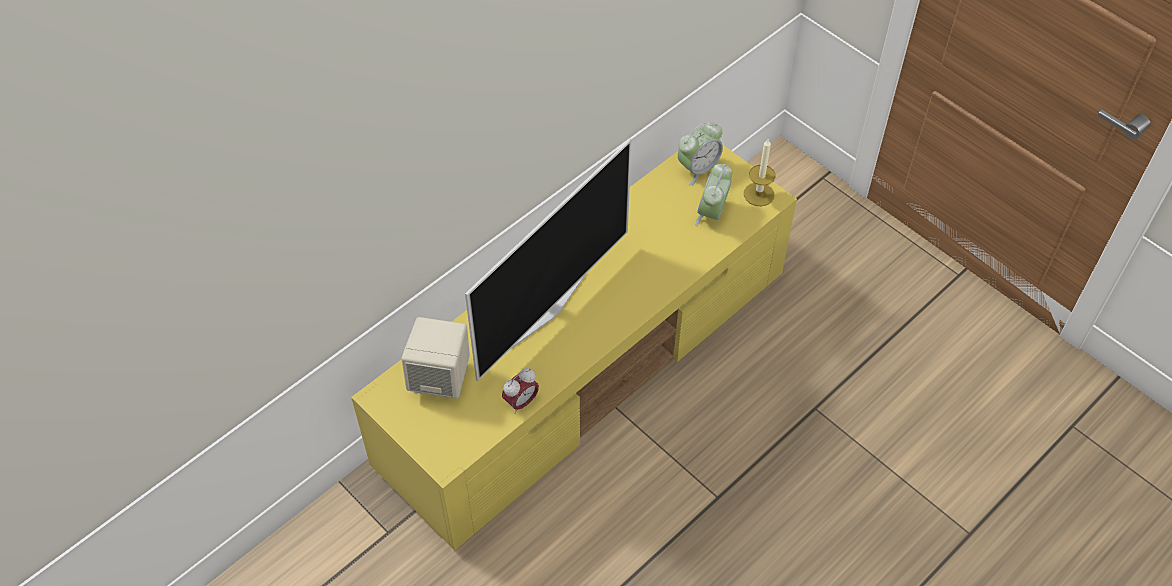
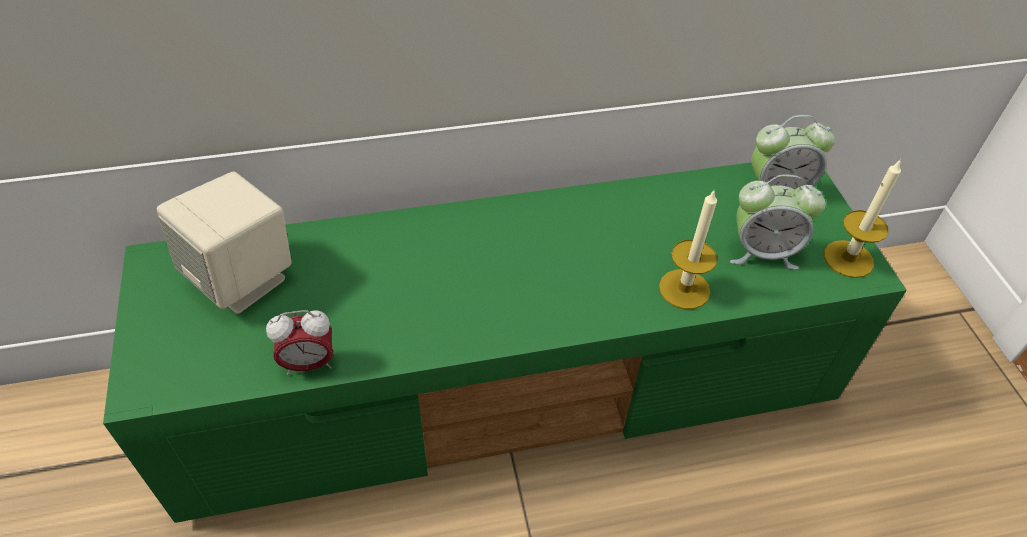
camera: 30 degrees right, 5 degrees down
(547, 309) = (445, 263): television -> none
(587, 366) = (512, 384): yellow tv stand -> green tv stand
(685, 257) = (684, 289): none -> candle
(712, 213) = (762, 252): alarm clock -> alarm clock turned 135 degrees counterclockwise

